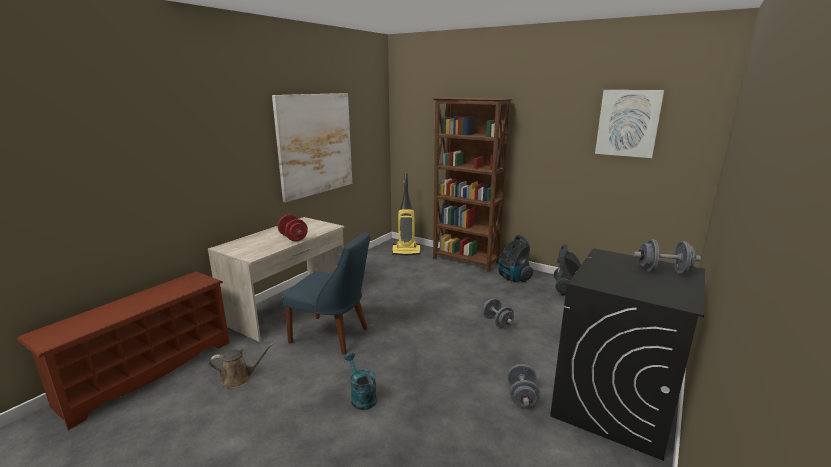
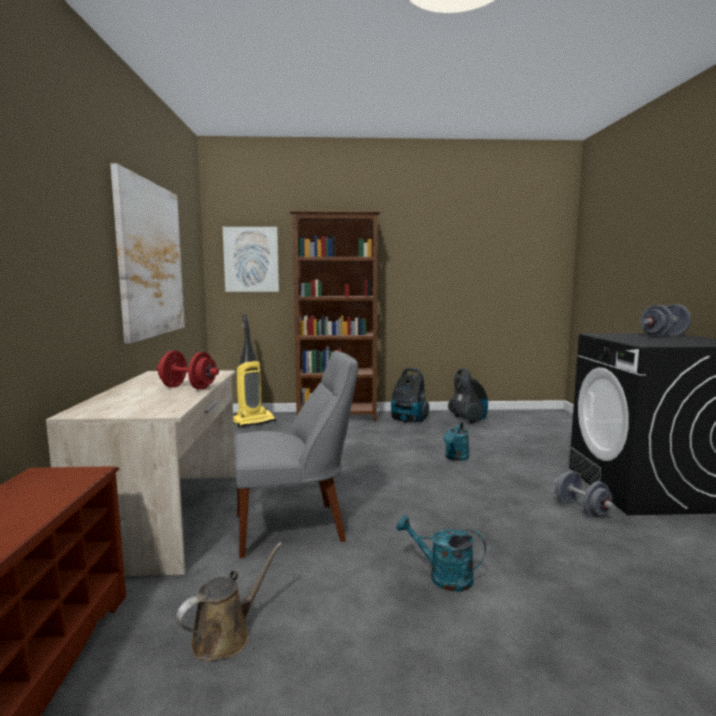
camera: 35 degrees left, 10 degrees down
(333, 336) = (295, 527): blue chair -> grey chair
(497, 322) = (455, 458): grey dumbbell -> turquoise watering can
(628, 123) = (495, 239): picture -> picture (251, 259)

